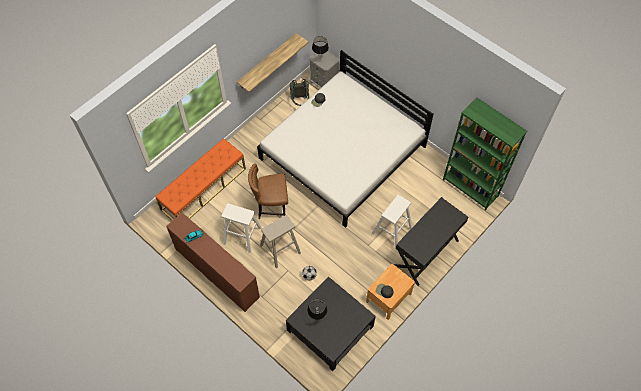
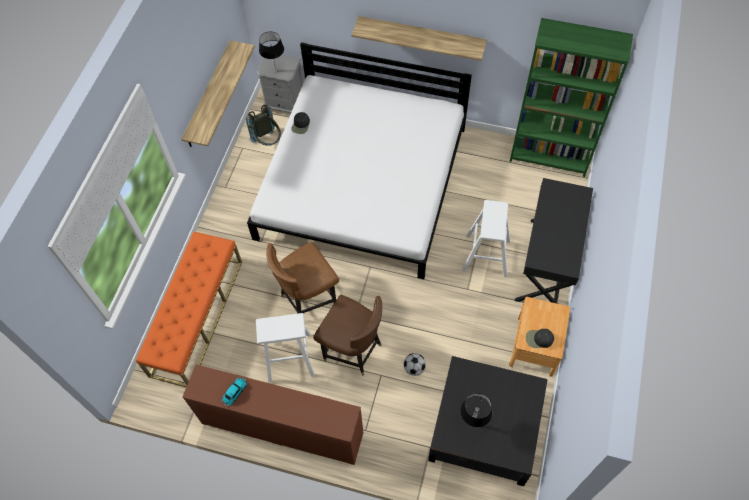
camera: 25 degrees left, 0 degrees up
(280, 249) = (353, 350): beige stool -> brown chair
(409, 77) = (421, 35): none -> shelf

